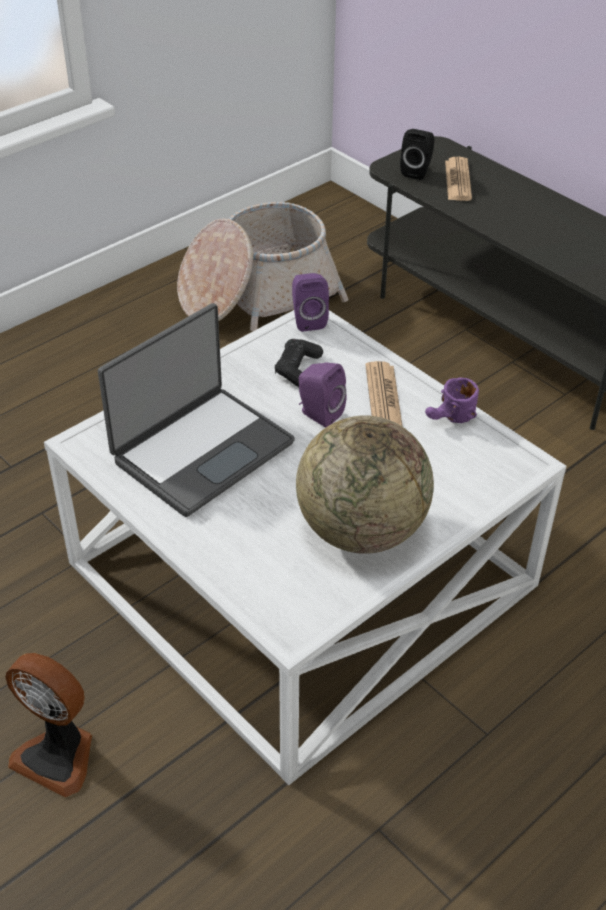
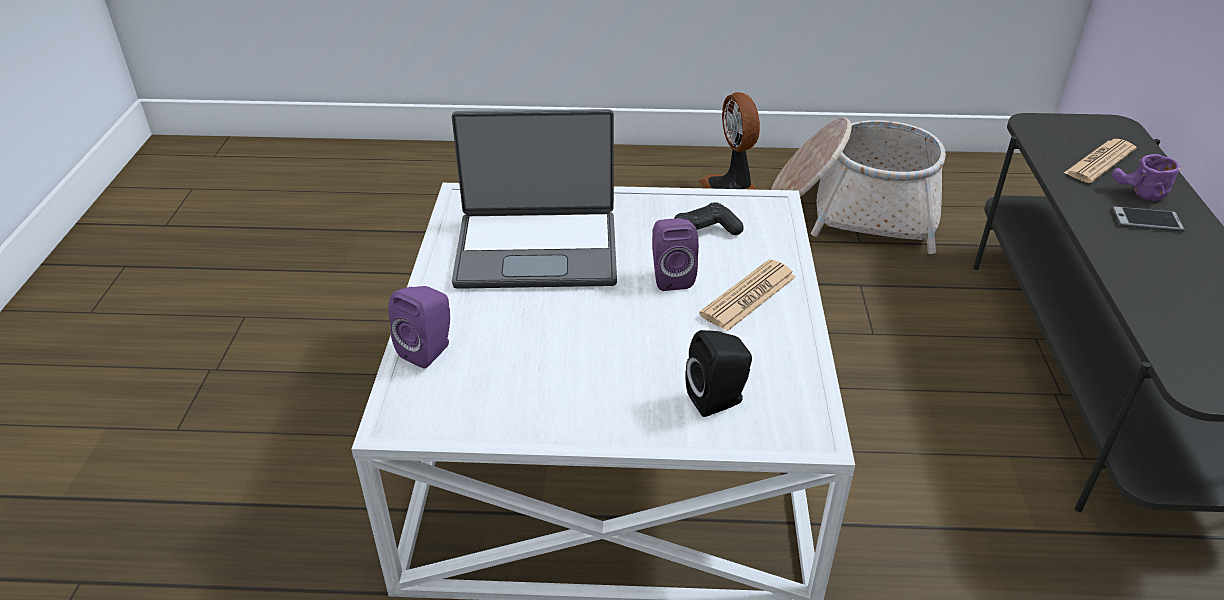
camera: 45 degrees right, 5 degrees down
(58, 755) = (284, 442): fan -> fan (730, 189)
(308, 320) = (769, 203): purple speaker -> purple speaker (429, 350)
(361, 530) = (569, 386): globe -> none
(417, 171) = (1061, 137): black speaker -> black speaker (719, 400)
(450, 419) = (787, 350): purple mug -> purple mug (1137, 193)
(525, 212) = (1146, 220): none -> phone

